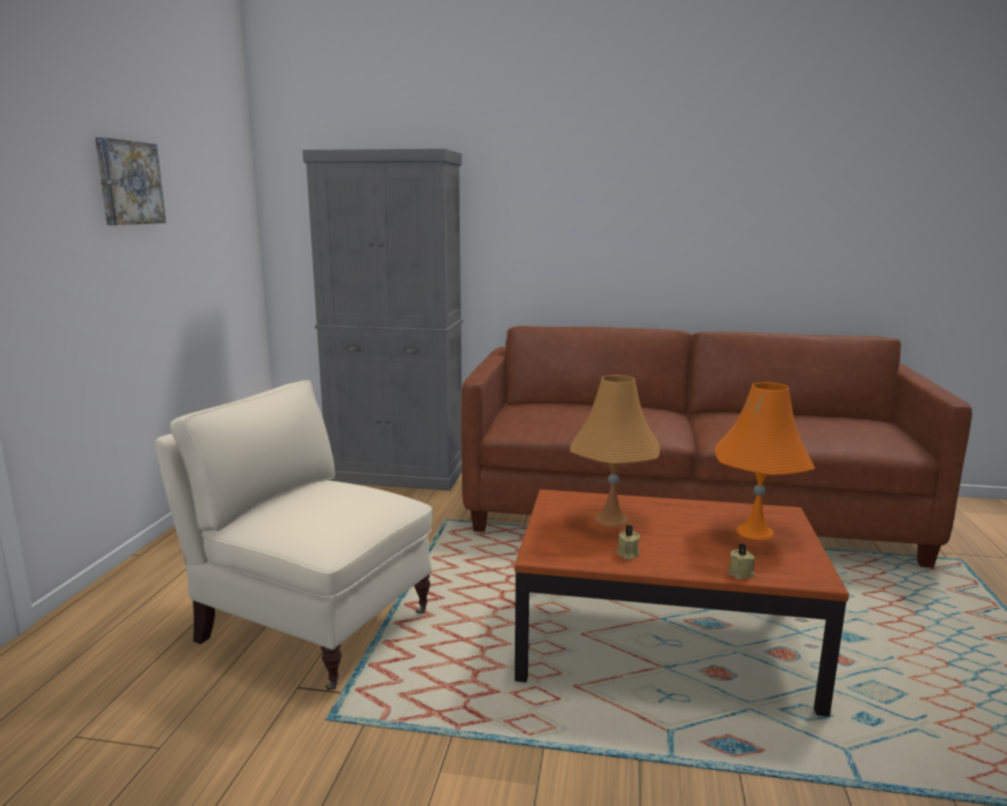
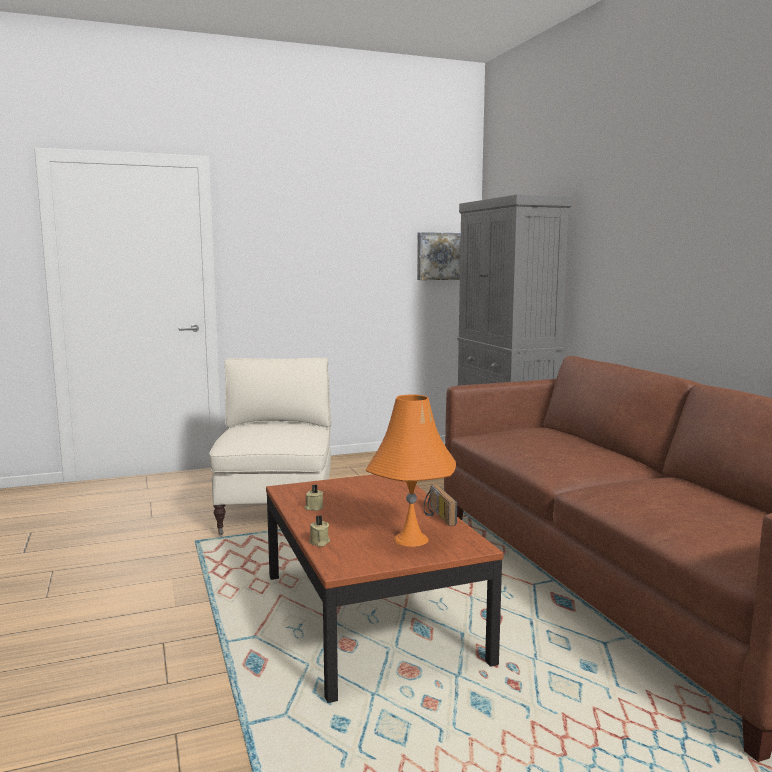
camera: 60 degrees right, 5 degrees down
(128, 183) = (338, 232): picture -> picture (438, 256)
(611, 519) = (370, 496): orange table lamp -> none
(697, 507) = (437, 516): none -> radio

